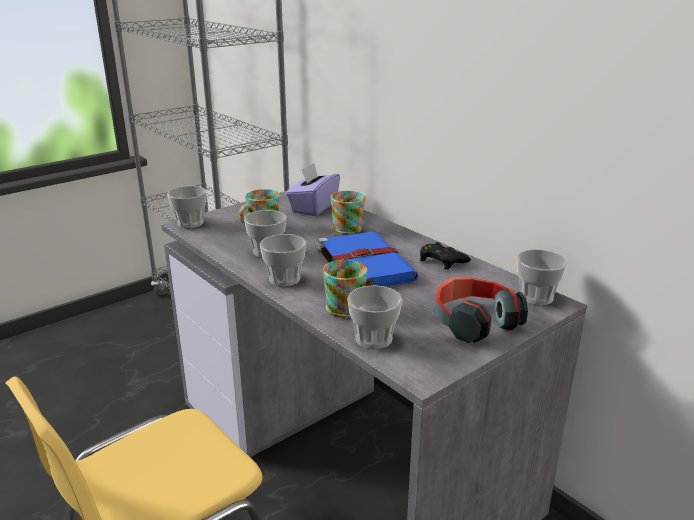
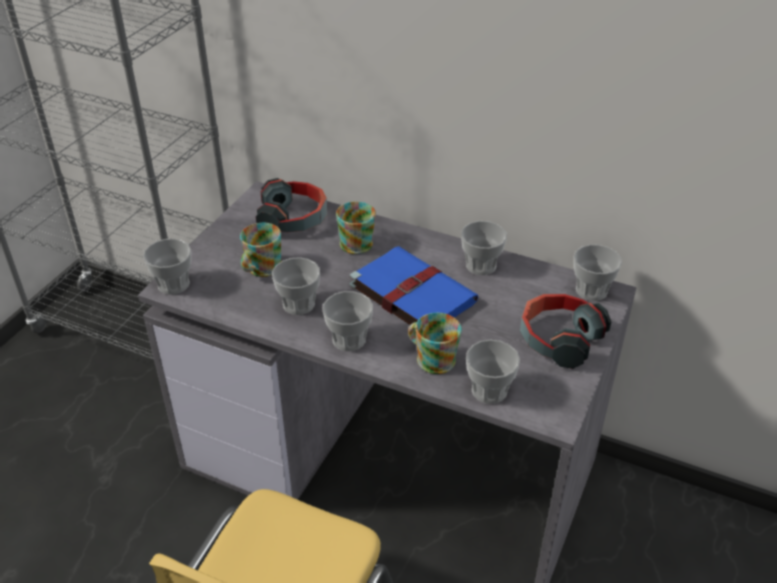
camera: 25 degrees left, 15 degrees up
(313, 207) = (294, 219): purple tissue box -> headphones
(442, 260) = (481, 265): black game controller -> cup

